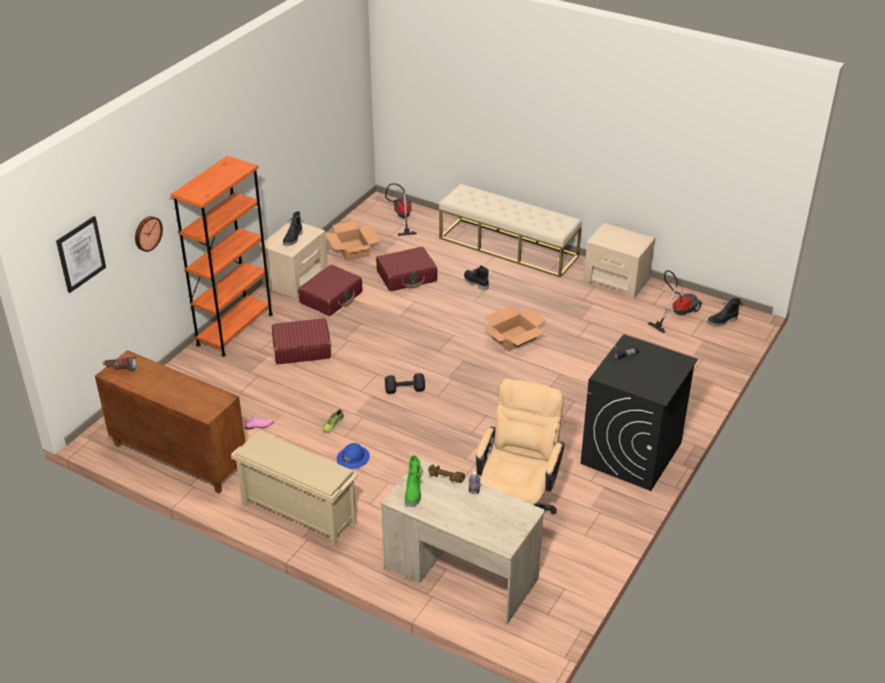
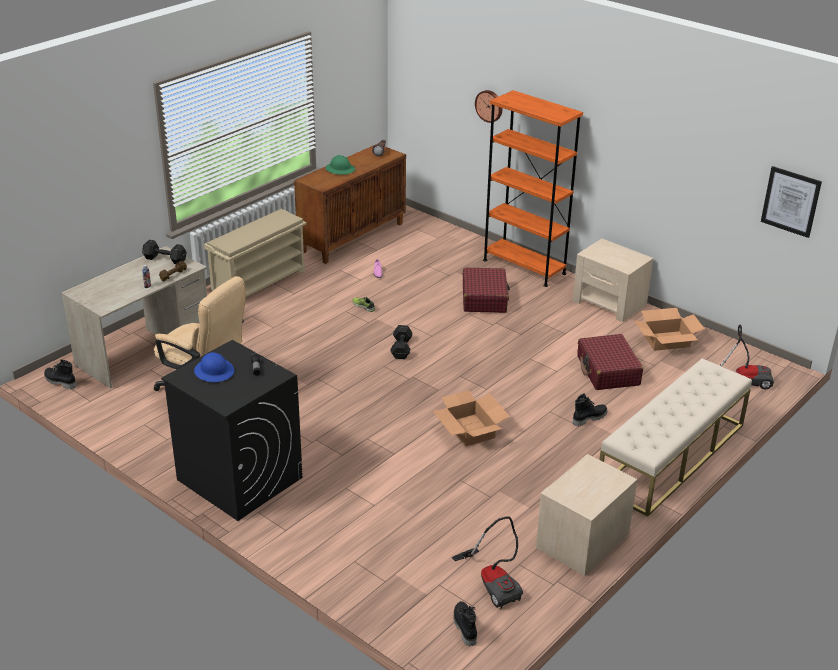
camera: 100 degrees right, 5 degrees down
(80, 254) = (430, 65): picture -> picture (791, 201)
(174, 393) = (340, 169): none -> green hard hat
(293, 239) = (612, 256): black boot -> black boot (59, 382)
(331, 297) = (571, 320): red suitcase -> none
(353, 458) = (313, 312): blue hard hat -> blue hard hat (214, 371)
(413, 493) = (165, 260): green boot -> black dumbbell

